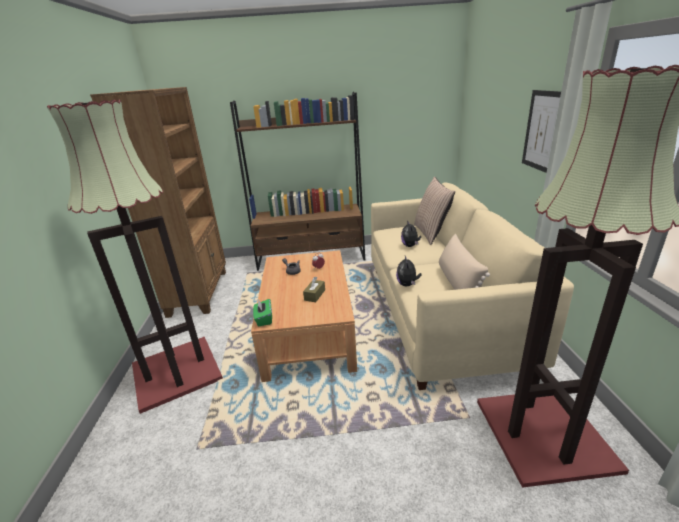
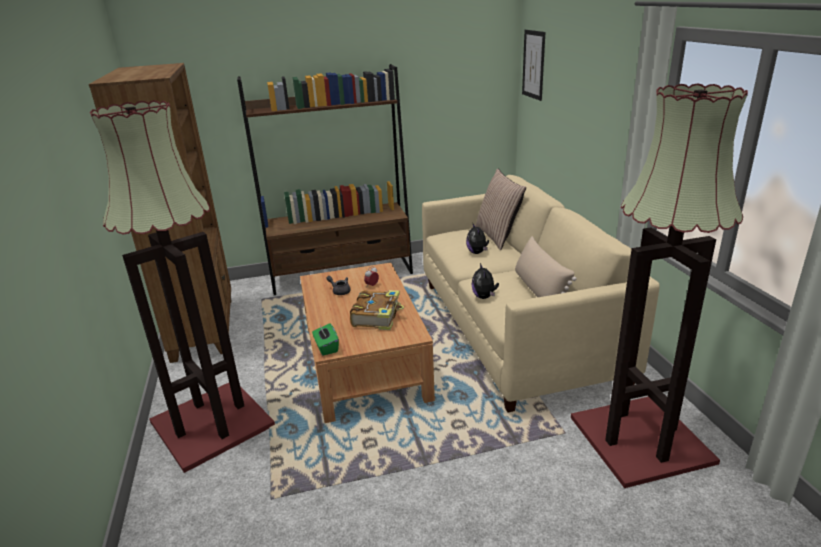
camera: 10 degrees left, 0 degrees up
(314, 295) = (377, 316): brown tissue box -> book
(542, 131) = (617, 120): picture -> picture (533, 64)

